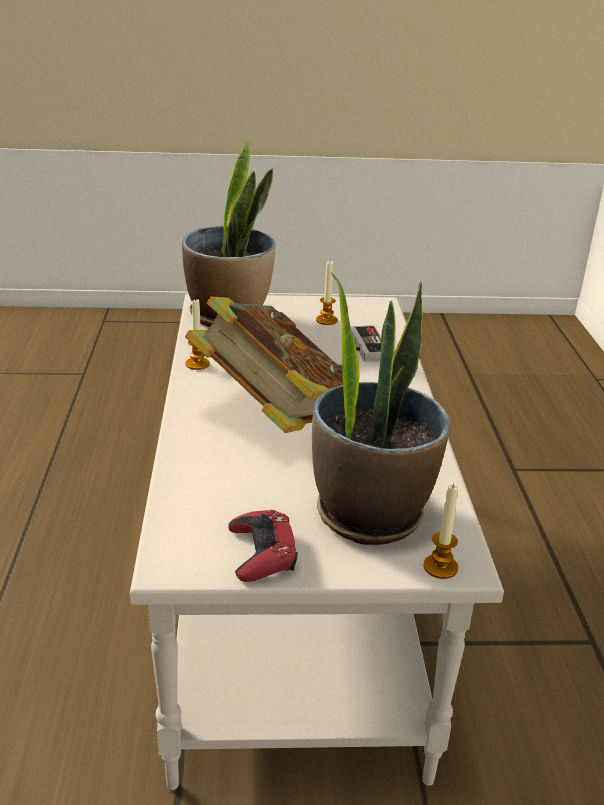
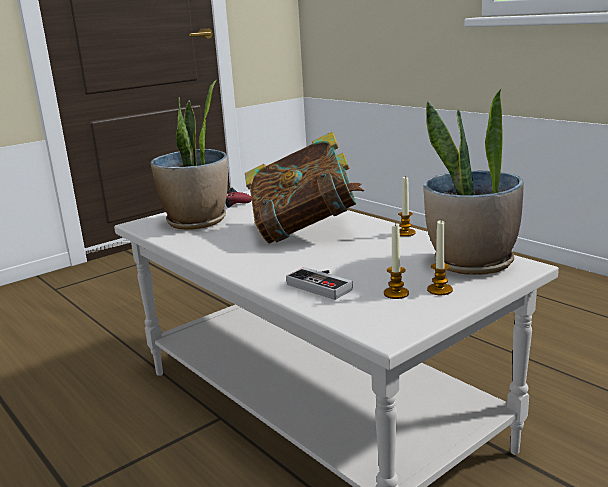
camera: 145 degrees right, 10 degrees down
(440, 567) = (147, 220): candle -> candle (439, 290)

